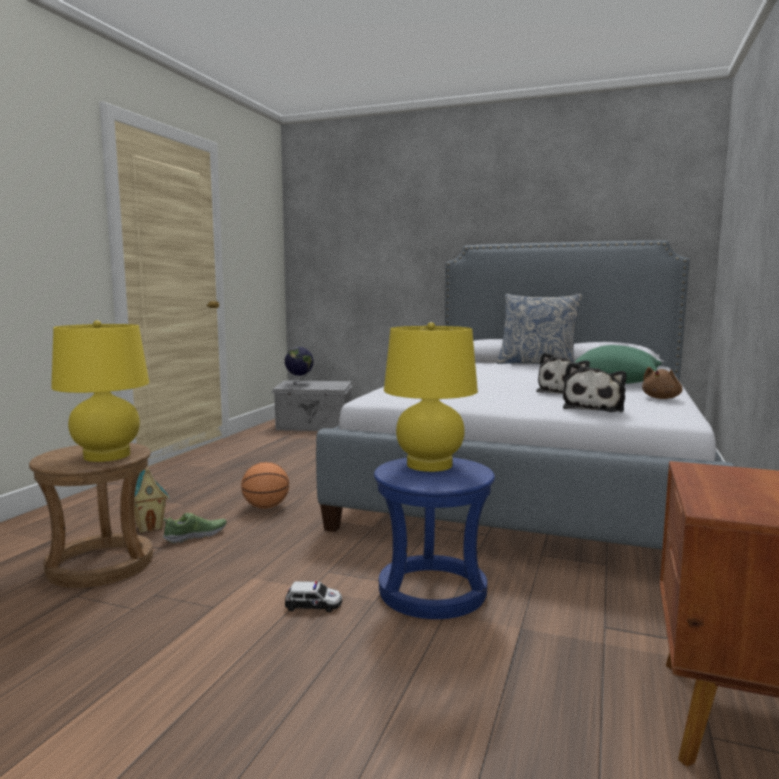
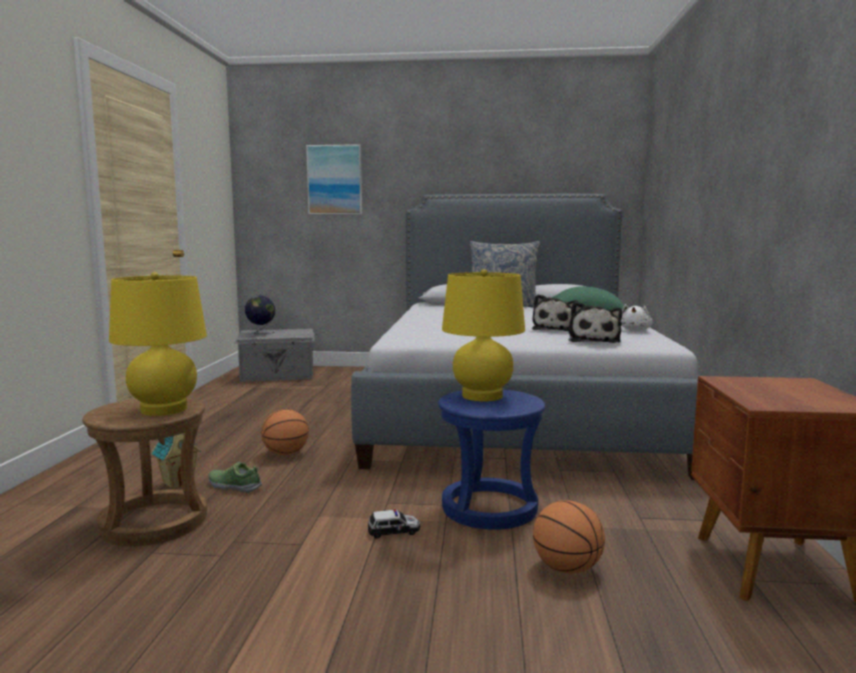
camera: 15 degrees left, 0 degrees up
(196, 536) = (234, 486): shoe -> shoe turned 105 degrees counterclockwise
(378, 232) = (335, 180): none -> picture
(475, 681) = (567, 569): none -> basketball
(661, 398) = (635, 330): brown plush toy -> white plush toy

